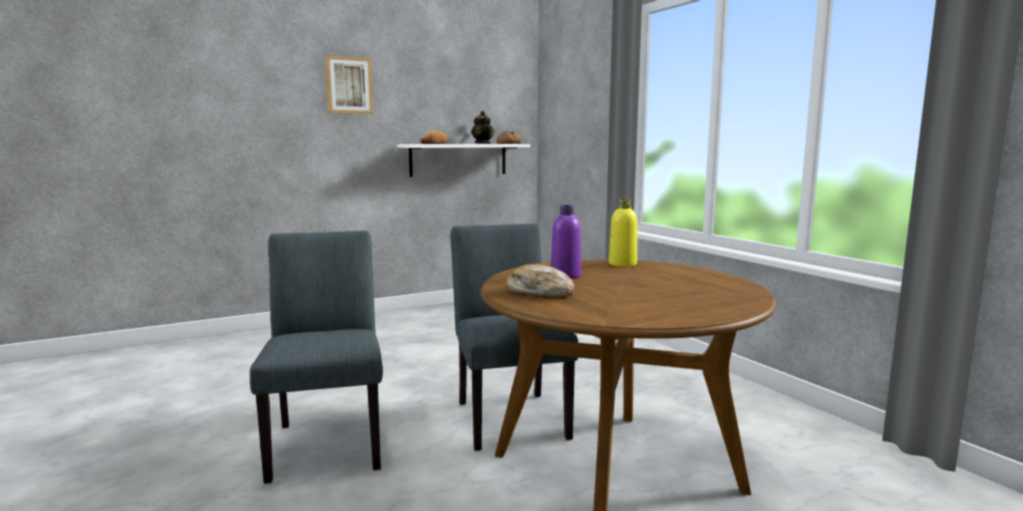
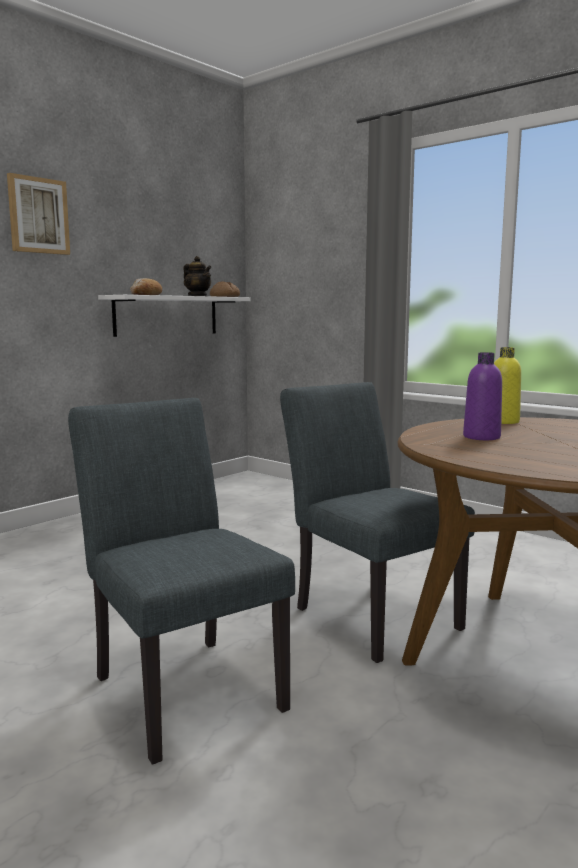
camera: 20 degrees left, 0 degrees up
(539, 292) = (504, 456): bread -> none

